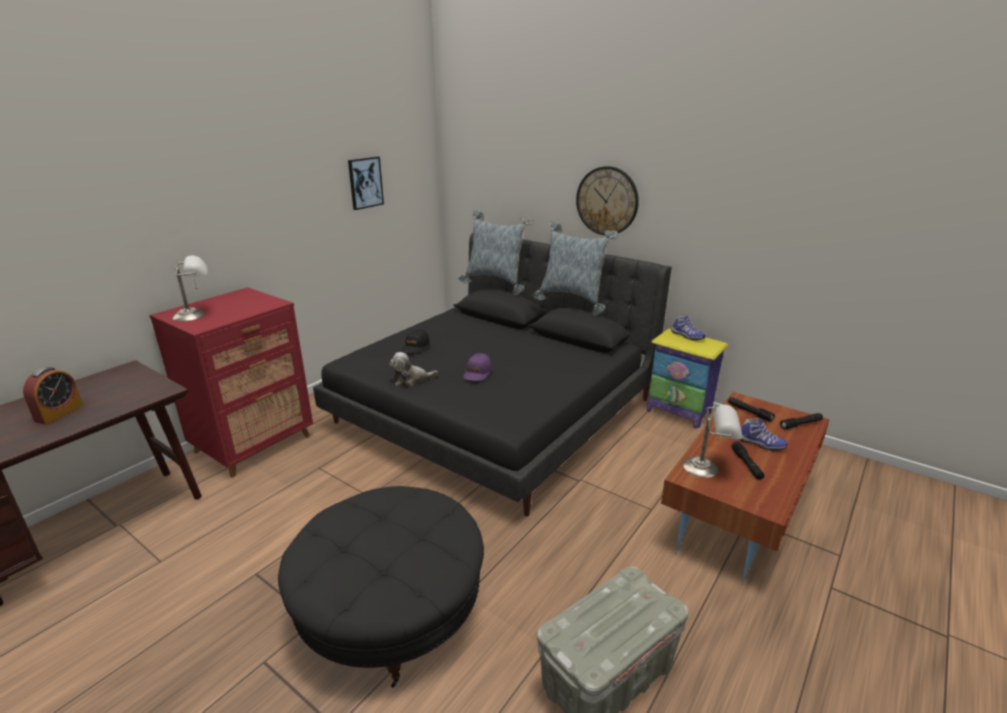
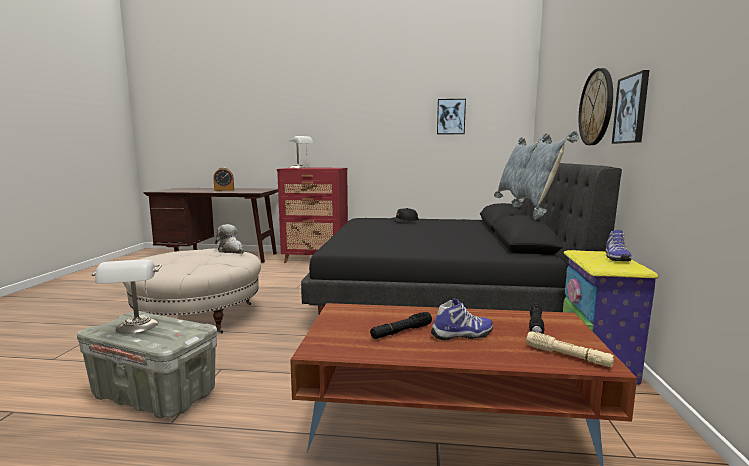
camera: 60 degrees right, 15 degrees down
(391, 611) = (198, 316): black ottoman -> beige ottoman
(411, 380) = (359, 227): plush toy -> plush toy (231, 251)
(477, 373) = (395, 234): purple cap -> none
(671, 218) = (631, 109): none -> picture
(708, 467) = (370, 316): white table lamp -> white table lamp (136, 329)
(760, 444) = (462, 335): shoe -> shoe turned 105 degrees counterclockwise
(800, 424) = (568, 356): black flashlight -> beige flashlight

